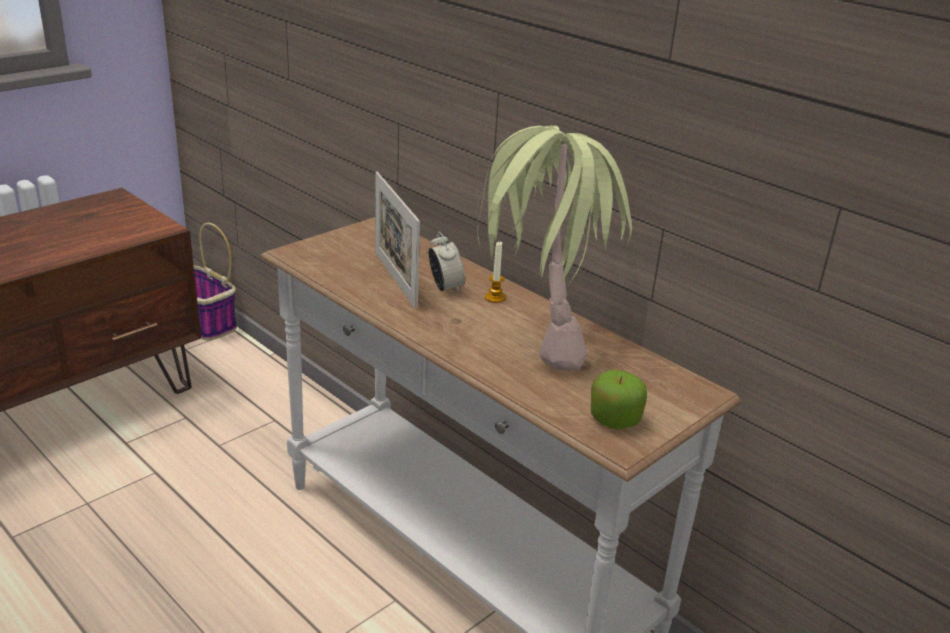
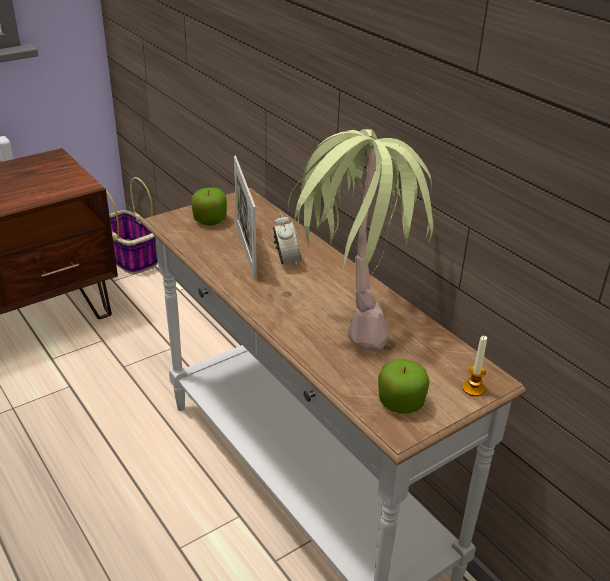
camera: 10 degrees right, 5 degrees up
(343, 250) = (210, 220): none -> apple
(495, 297) = (327, 273): candle -> candle (473, 388)

